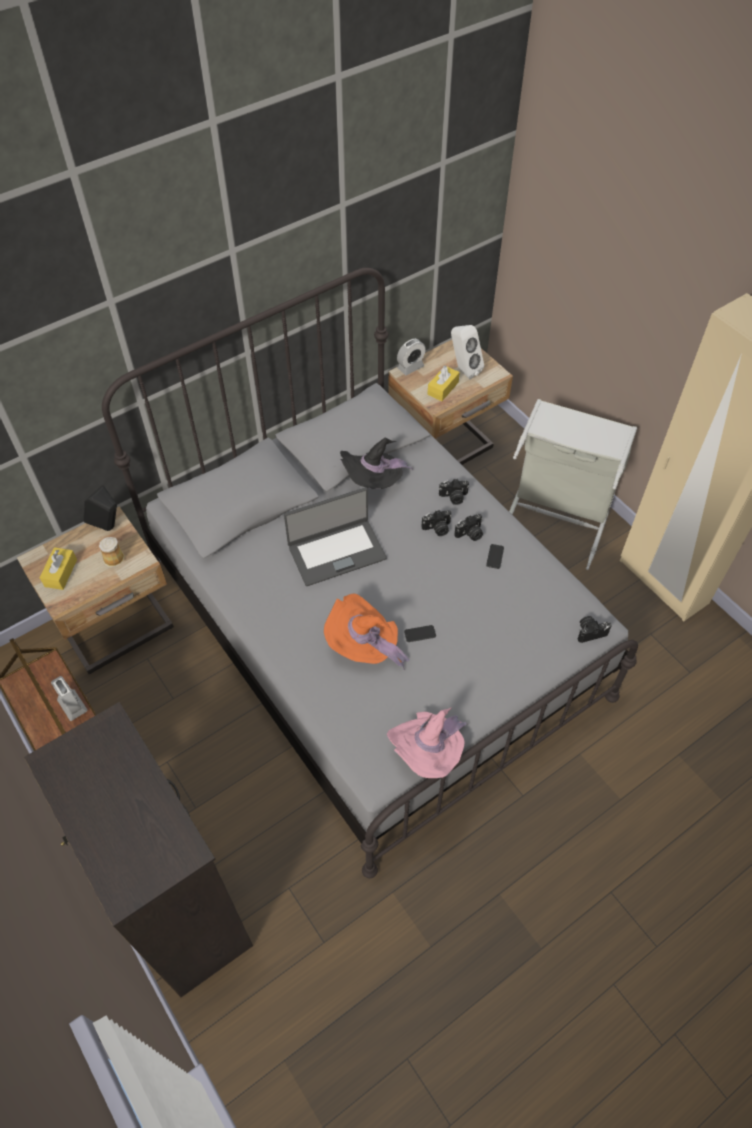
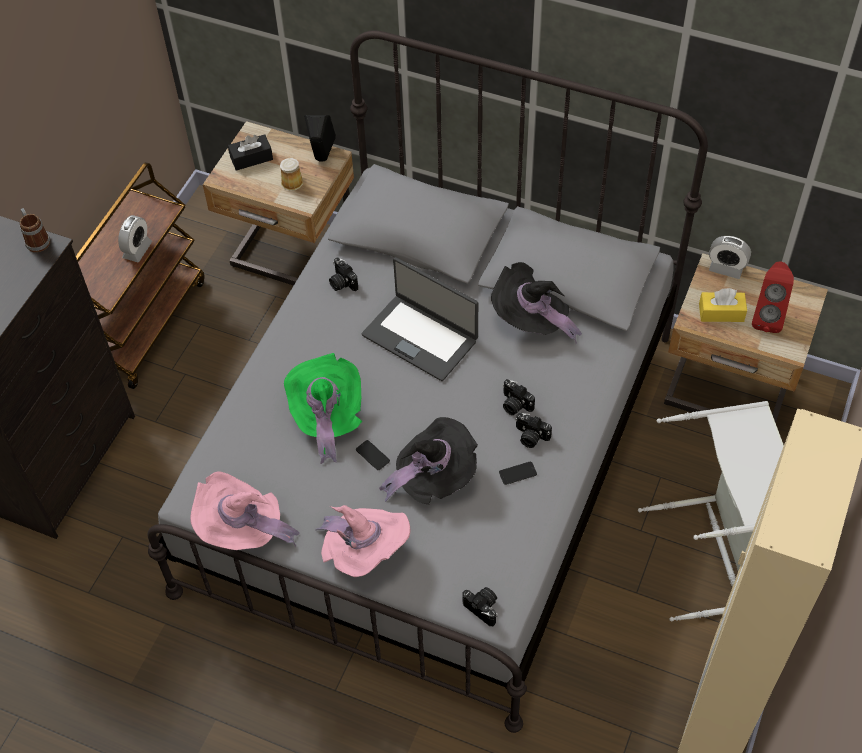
camera: 60 degrees right, 0 degrees up
(60, 573) = (251, 158): yellow tissue box -> black tissue box
(93, 731) = (36, 239): none -> mug
(364, 646) = (326, 417): orange hat -> green hat
(453, 497) = (568, 398): camera -> camera (342, 283)
(463, 370) = (767, 317): white speaker -> red speaker
(465, 606) = (434, 477): none -> black hat
(501, 681) = (364, 553): none -> pink hat

